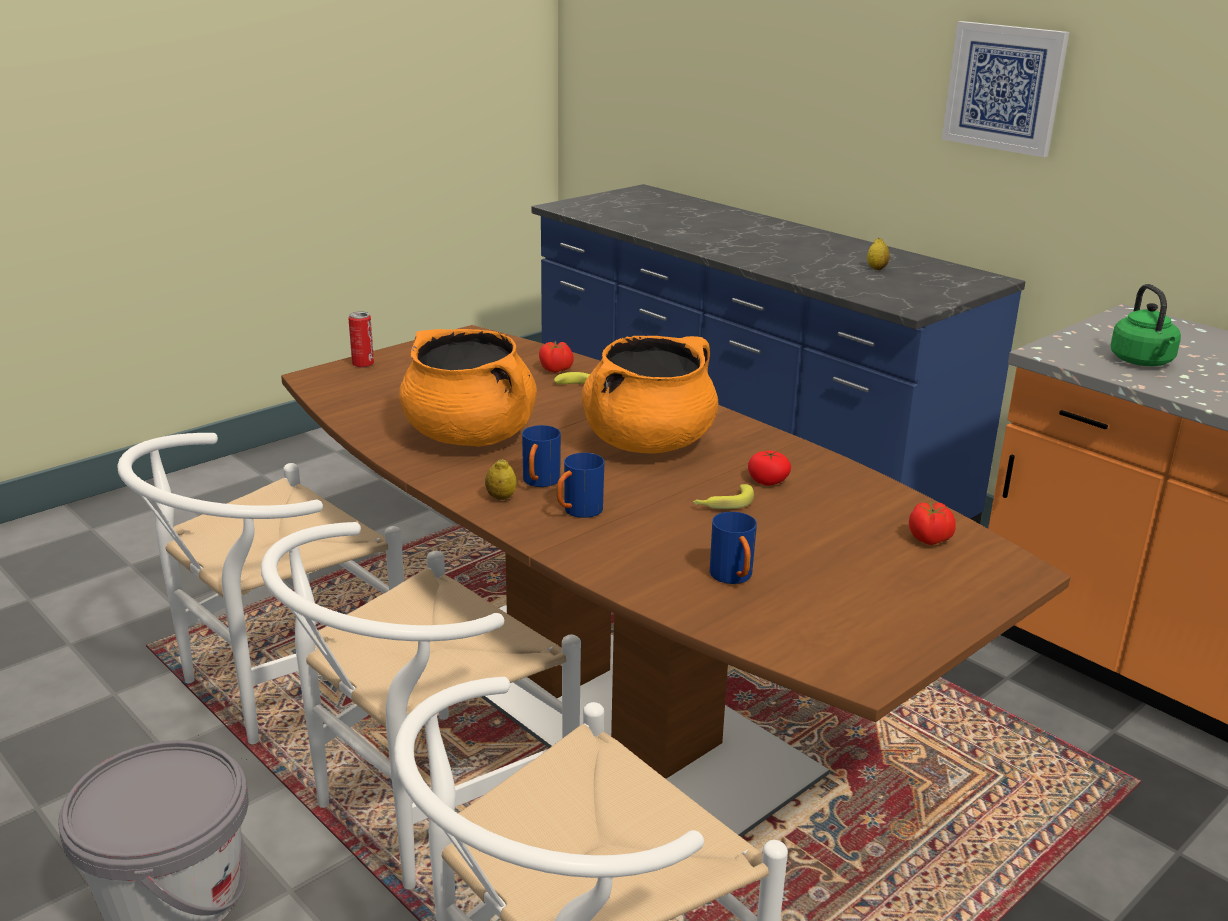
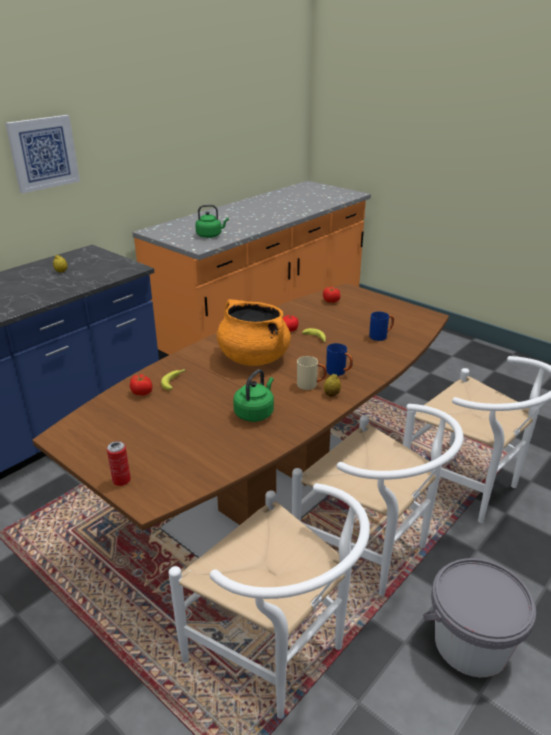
camera: 95 degrees left, 5 degrees up
(471, 436) = (255, 413): orange cooking pot -> green kettle
(539, 483) = (311, 385): blue mug -> beige mug

